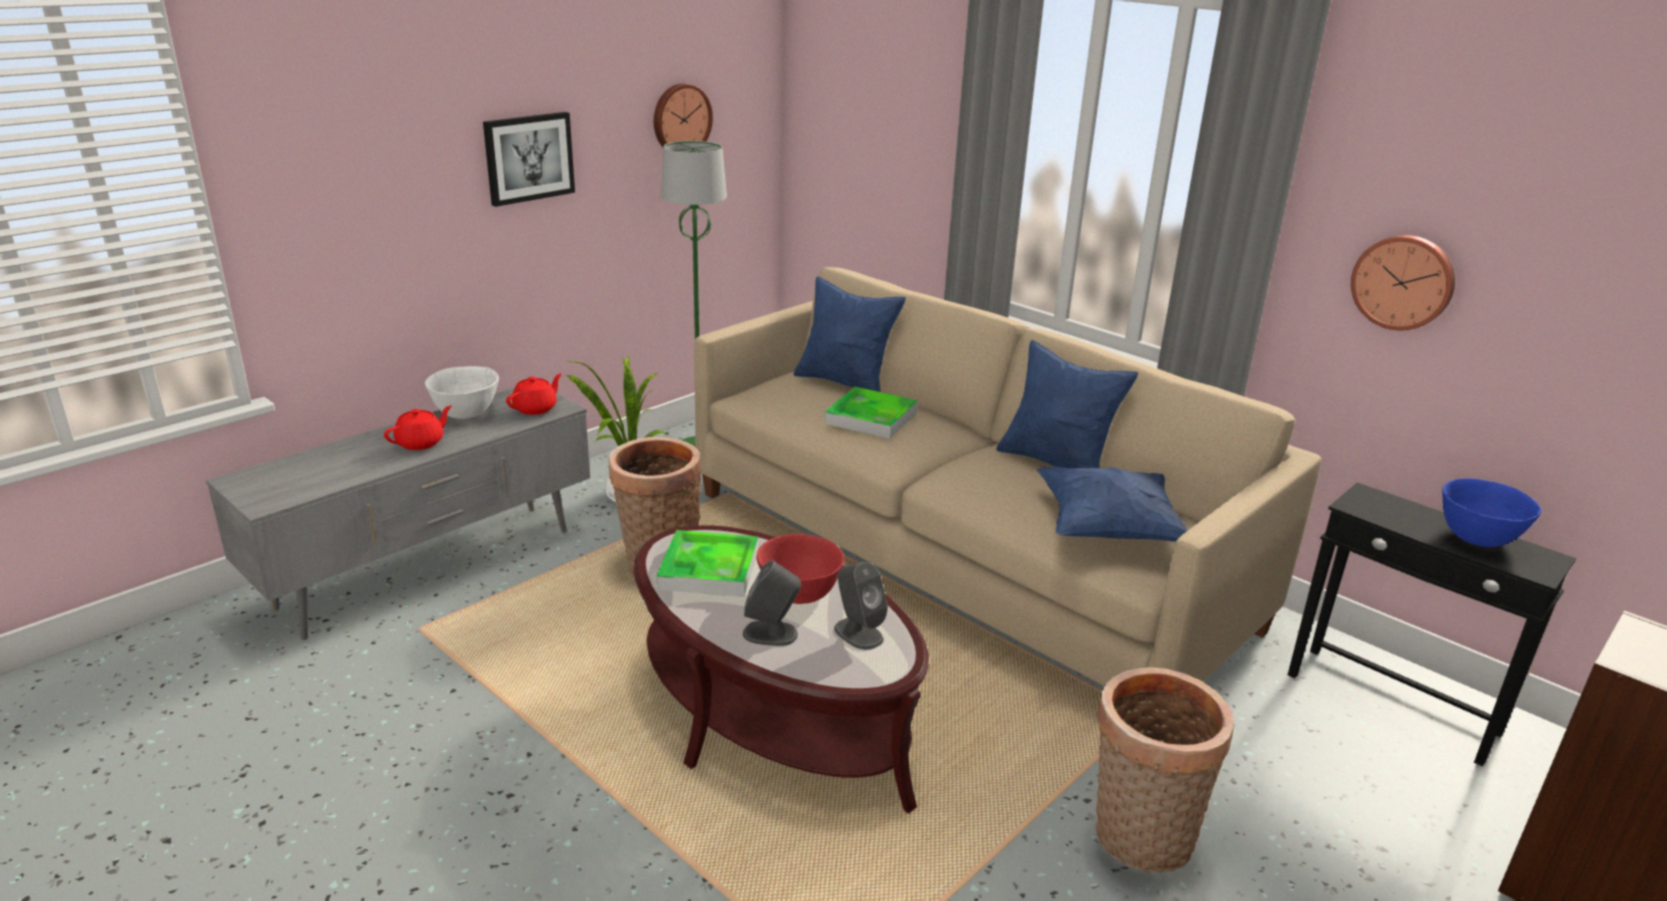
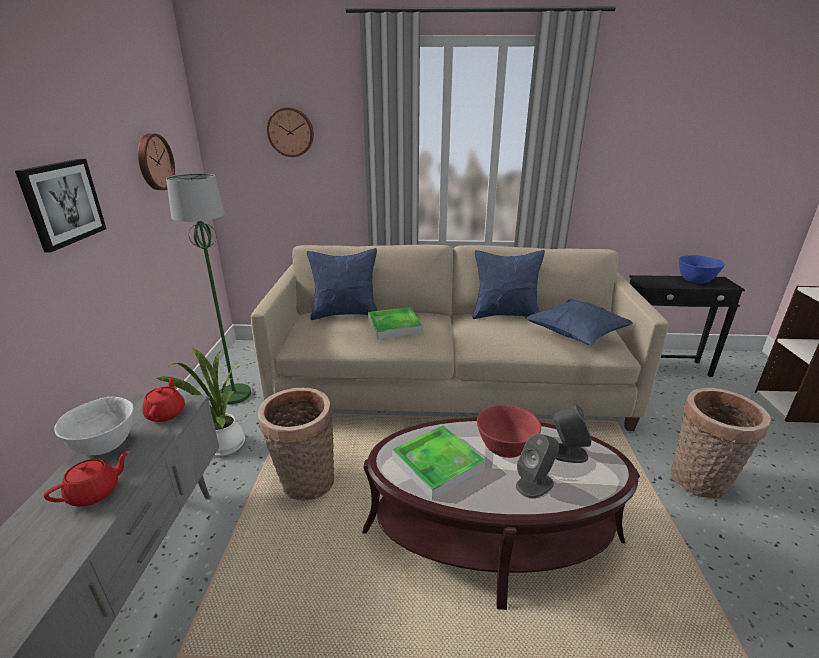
camera: 40 degrees left, 0 degrees up
(421, 443) = (95, 492): red teapot -> red teapot turned 45 degrees clockwise
(1403, 281) = (629, 175): wall clock -> wall clock (291, 132)

